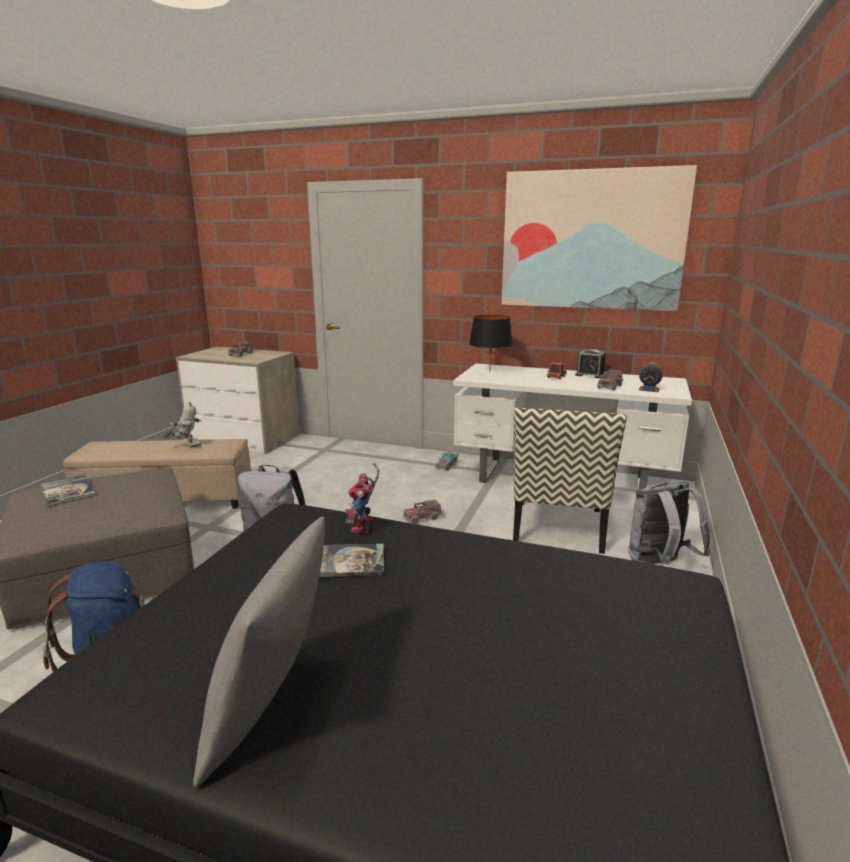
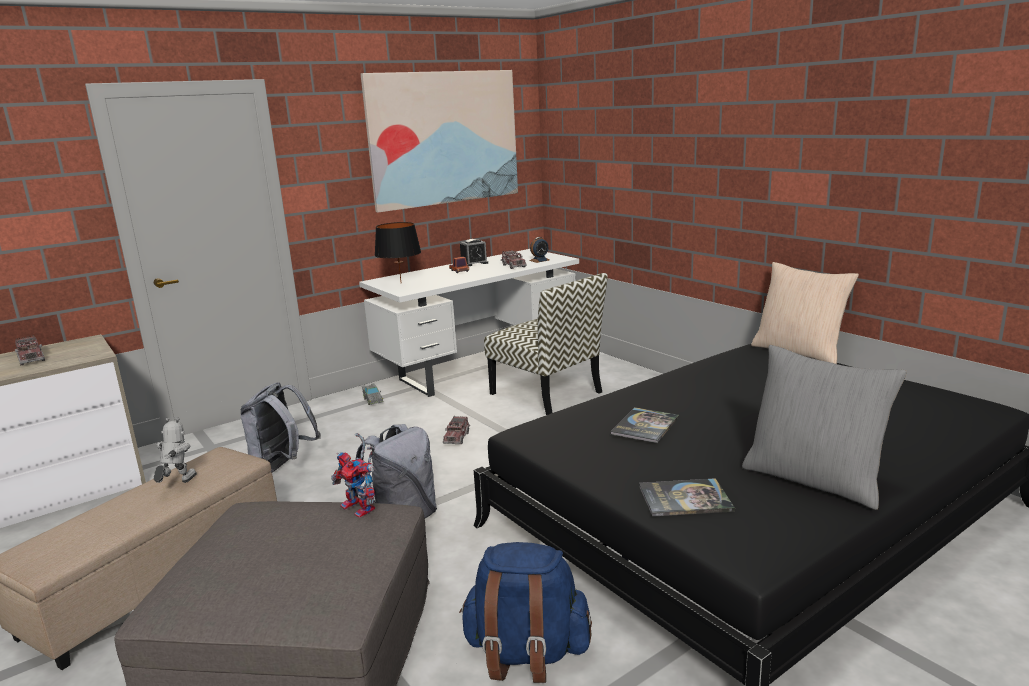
camera: 55 degrees left, 0 degrees up
(67, 491) = (235, 567): book -> book (685, 499)
(364, 528) = (589, 412): toy robot -> toy robot (362, 508)
(659, 564) = (635, 382): grey backpack -> grey backpack (282, 466)
(728, 618) = (799, 351): none -> beige pillow

